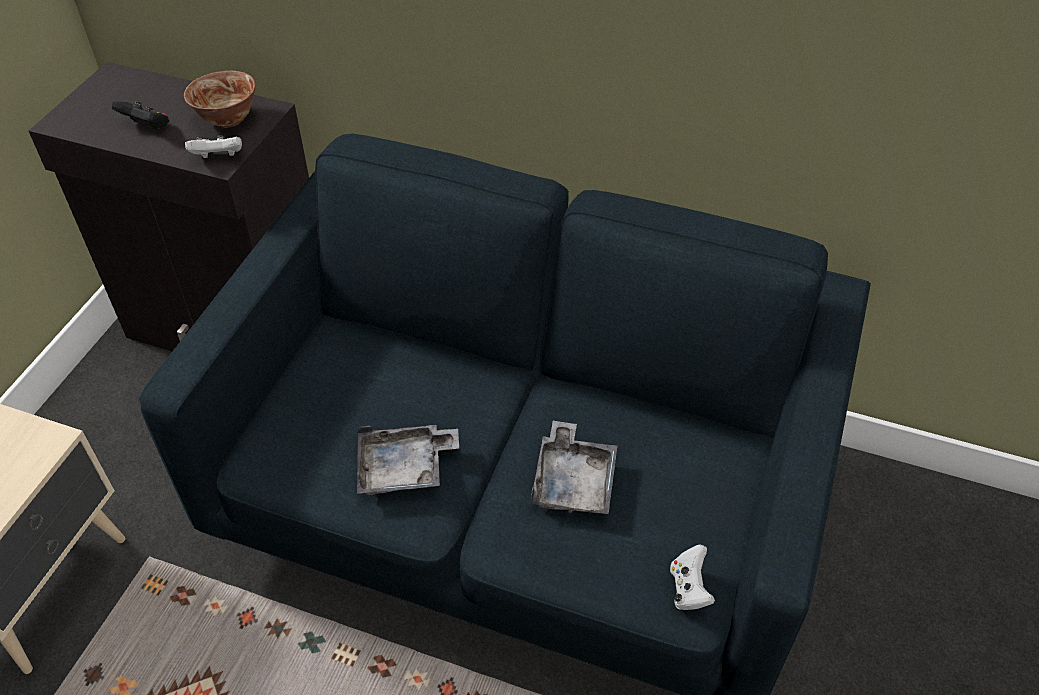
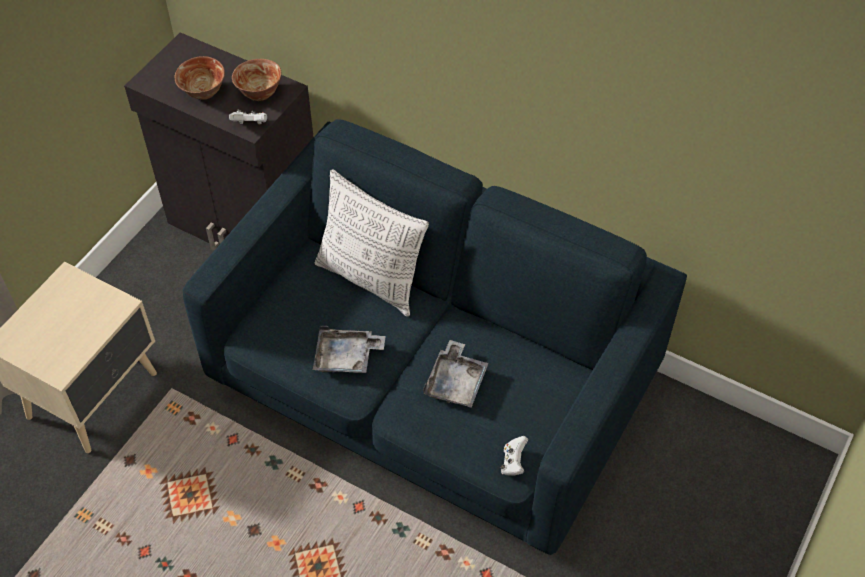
camera: 10 degrees right, 5 degrees up
(146, 126) = (204, 92): black game controller -> bowl
(420, 355) = (371, 279): none -> pillow

